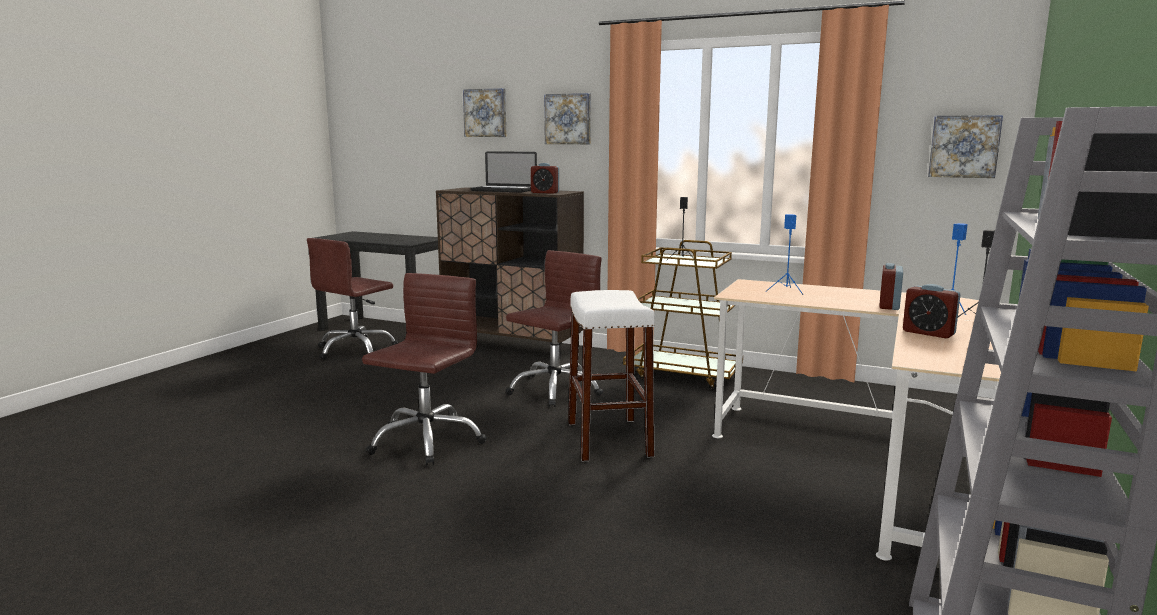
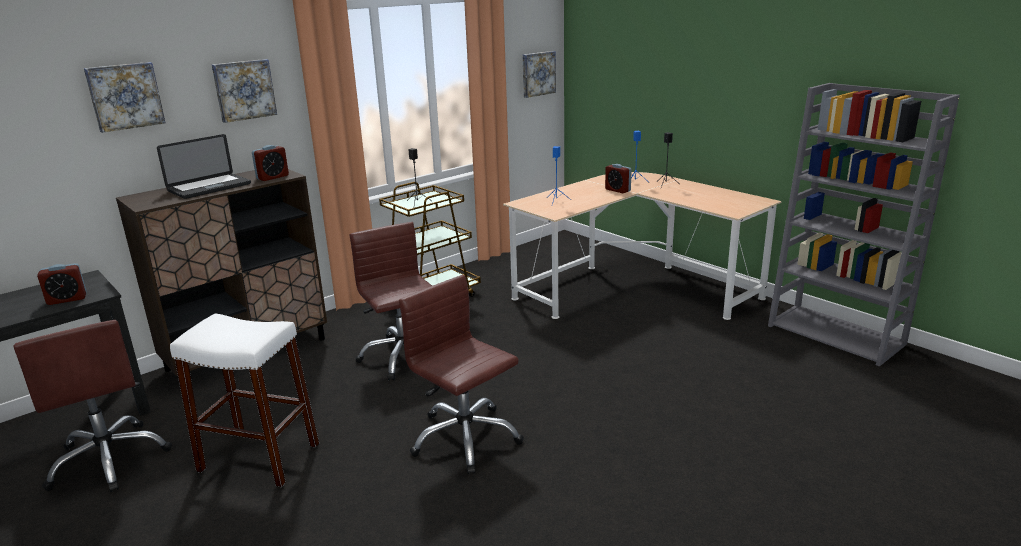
camera: 65 degrees left, 10 degrees up
(608, 439) = (529, 355): white stool -> white stool (259, 457)
(928, 333) = (683, 198): alarm clock -> alarm clock (67, 299)

